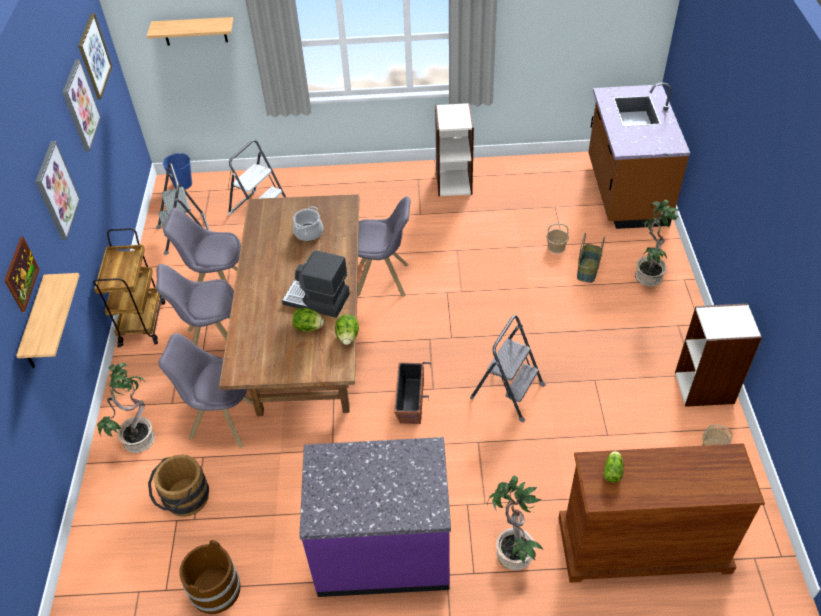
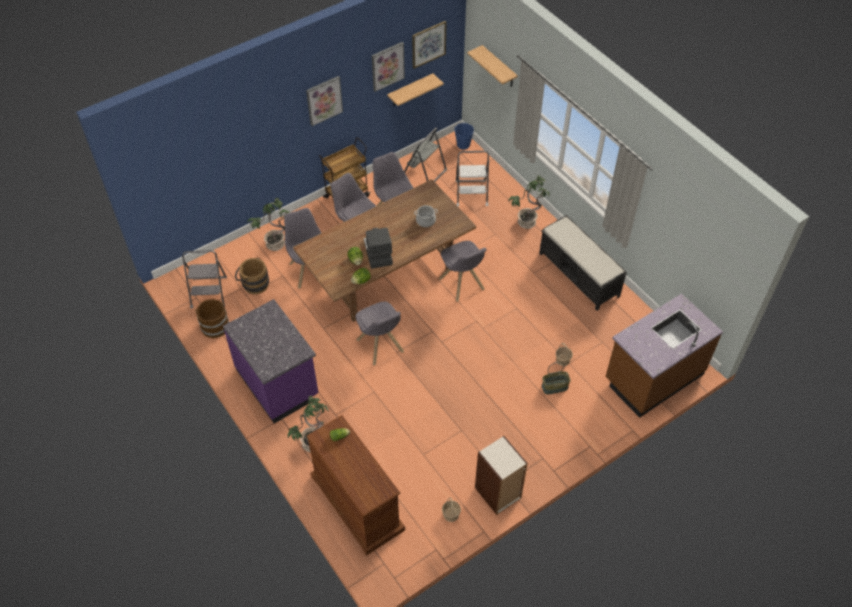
camera: 55 degrees right, 5 degrees up
(21, 274) = (259, 126): picture -> none
(36, 325) = (254, 152): shelf -> shelf (410, 90)
(411, 401) = (380, 346): planter -> grey chair
(454, 182) = (579, 275): bookcase -> black bench
(505, 390) = (420, 387): grey step ladder -> grey step ladder (209, 290)
(647, 276) = (576, 423): potted plant -> potted plant (526, 221)

